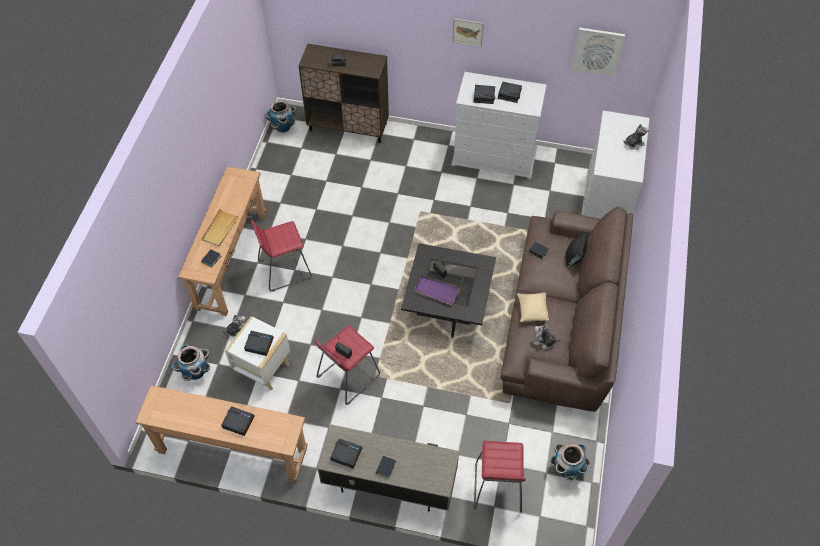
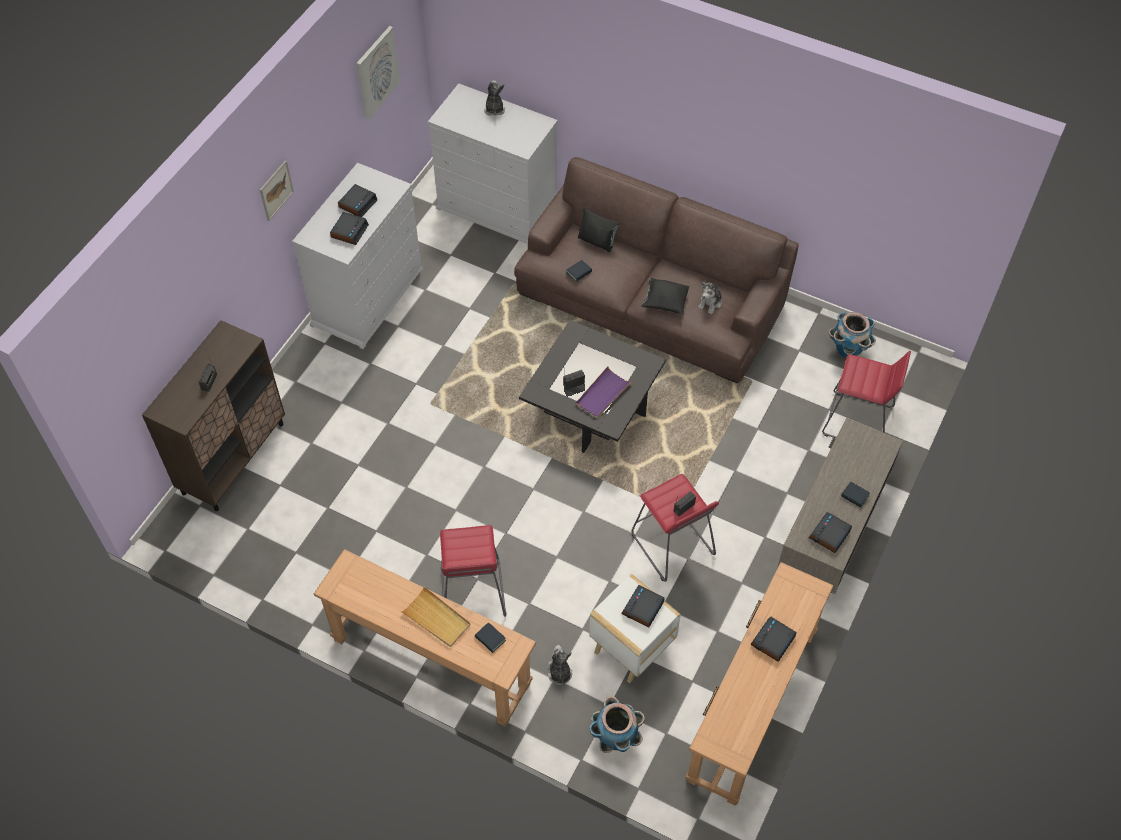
camera: 75 degrees left, 0 degrees up
(283, 127) = (192, 547): planter -> none
(532, 311) = (664, 302): beige pillow -> black pillow

